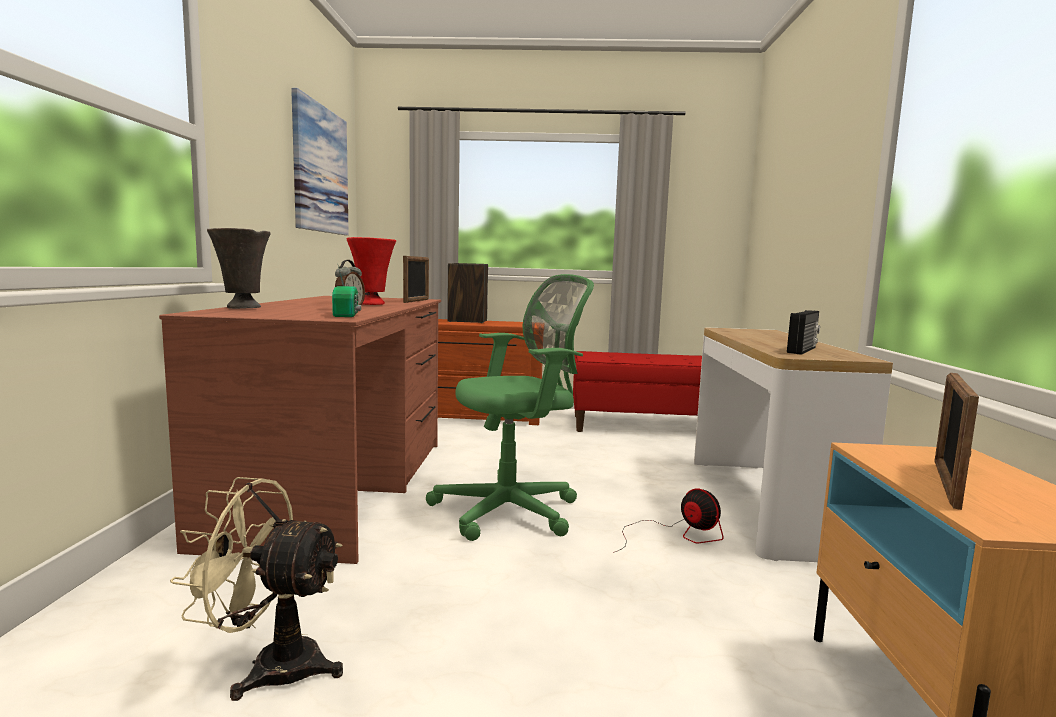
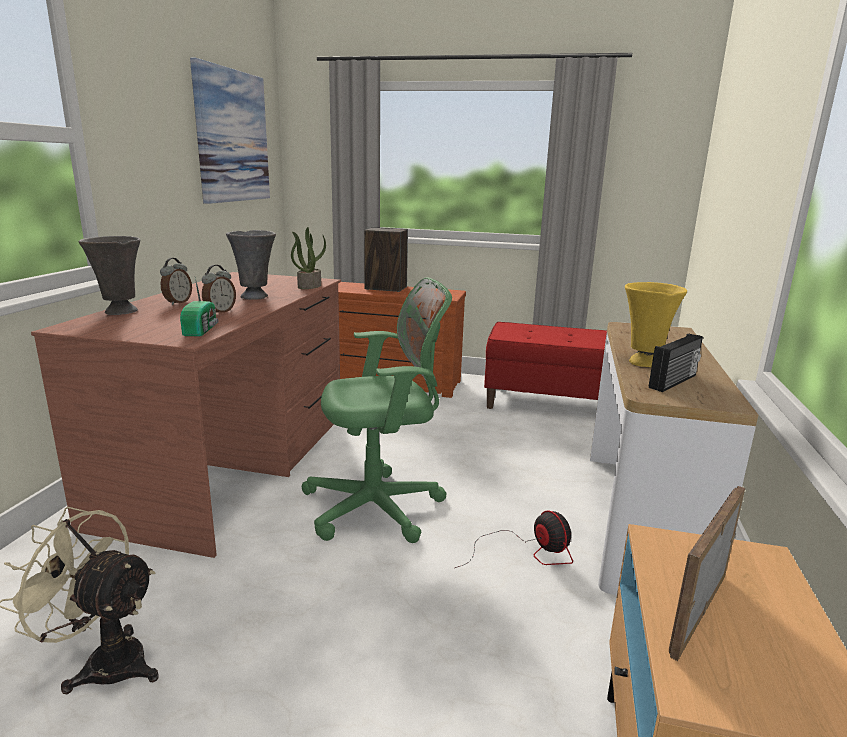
camera: 10 degrees right, 10 degrees up
(296, 305) = (177, 302): none -> alarm clock
(372, 304) = (255, 297): red vase -> grey vase
(416, 301) = (309, 286): picture frame -> potted plant
(764, 343) = (643, 363): none -> yellow vase

